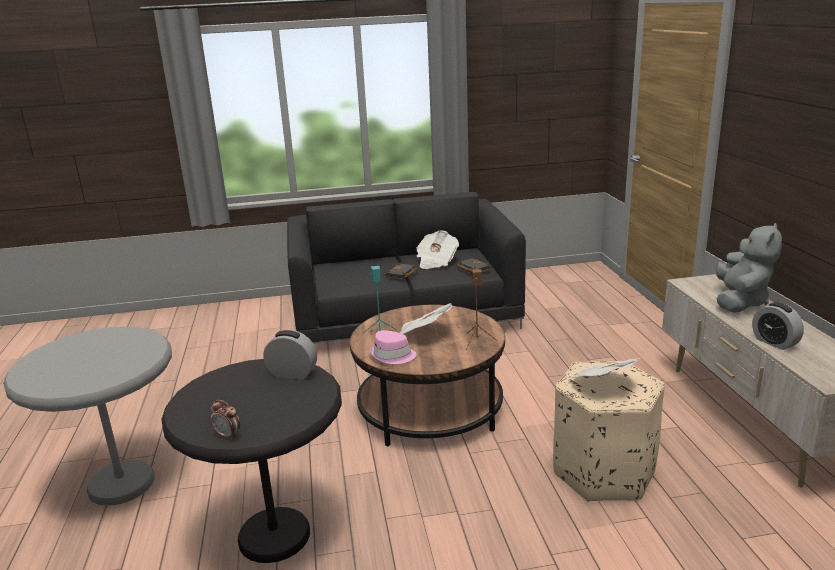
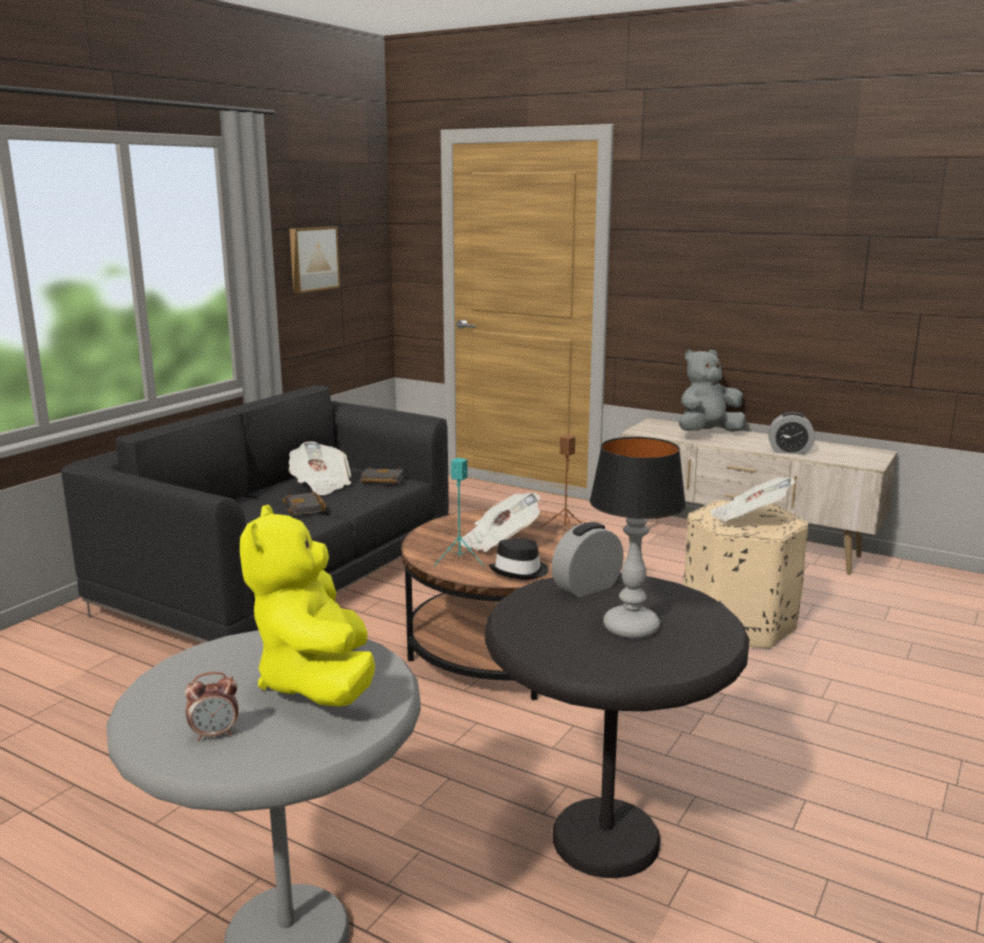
camera: 50 degrees left, 5 degrees down
(108, 362) = (317, 682): none -> yellow plush toy
(228, 435) = (692, 657): alarm clock -> alarm clock (215, 734)
(248, 405) = (630, 628): none -> table lamp
(392, 355) = (520, 571): pink hat -> black hat
(518, 97) = (312, 259): none -> picture
(740, 302) = (707, 433): grey plush toy -> grey plush toy turned 90 degrees counterclockwise

